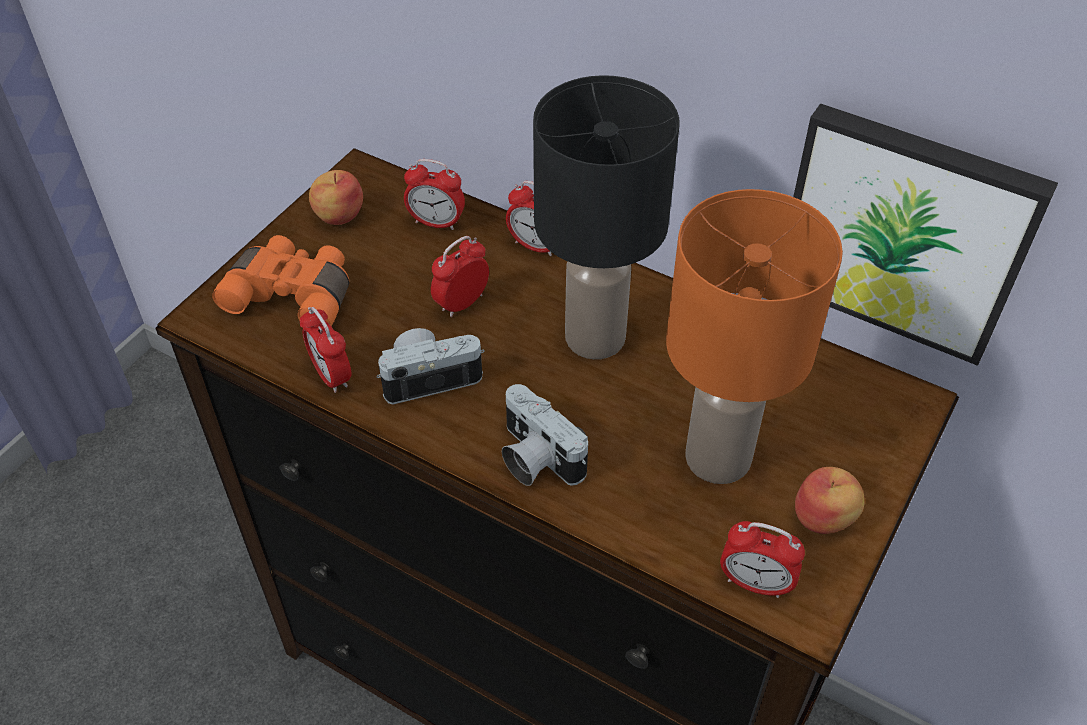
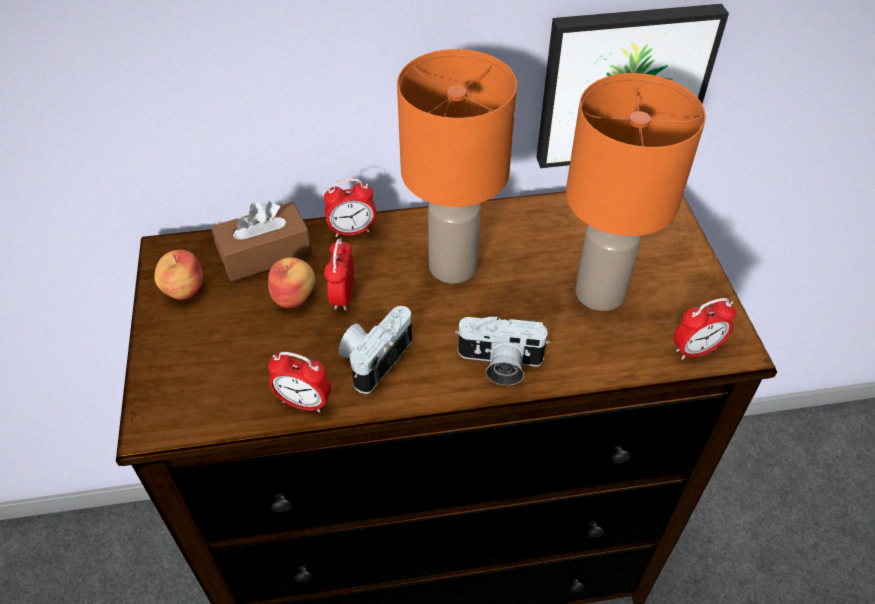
camera: 40 degrees left, 0 degrees up
(294, 294) = (210, 364): orange binoculars -> none
(436, 223) = (265, 254): alarm clock -> brown tissue box
(596, 336) = (452, 265): black table lamp -> orange table lamp
(824, 518) = (688, 289): apple -> apple (294, 296)

